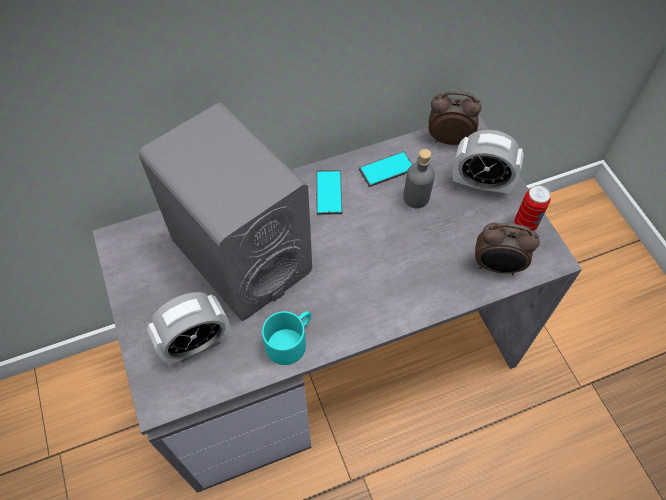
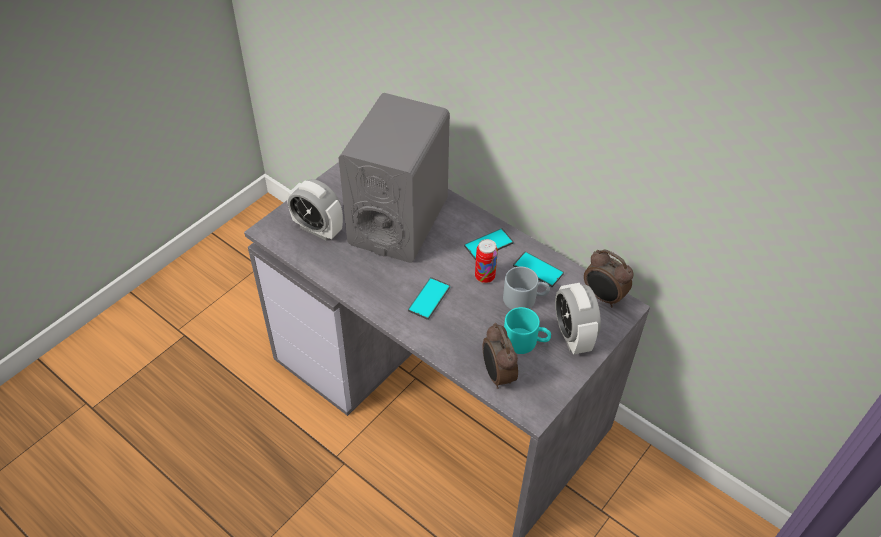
camera: 60 degrees right, 10 degrees down
(290, 340) = (350, 275): turquoise mug -> turquoise mug (525, 341)
(369, 279) = (429, 298): none -> phone
(416, 198) = (525, 298): grey bottle -> grey mug
(448, 139) = (603, 297): alarm clock -> alarm clock turned 150 degrees clockwise
(525, 224) = (554, 381): can -> can (484, 277)

